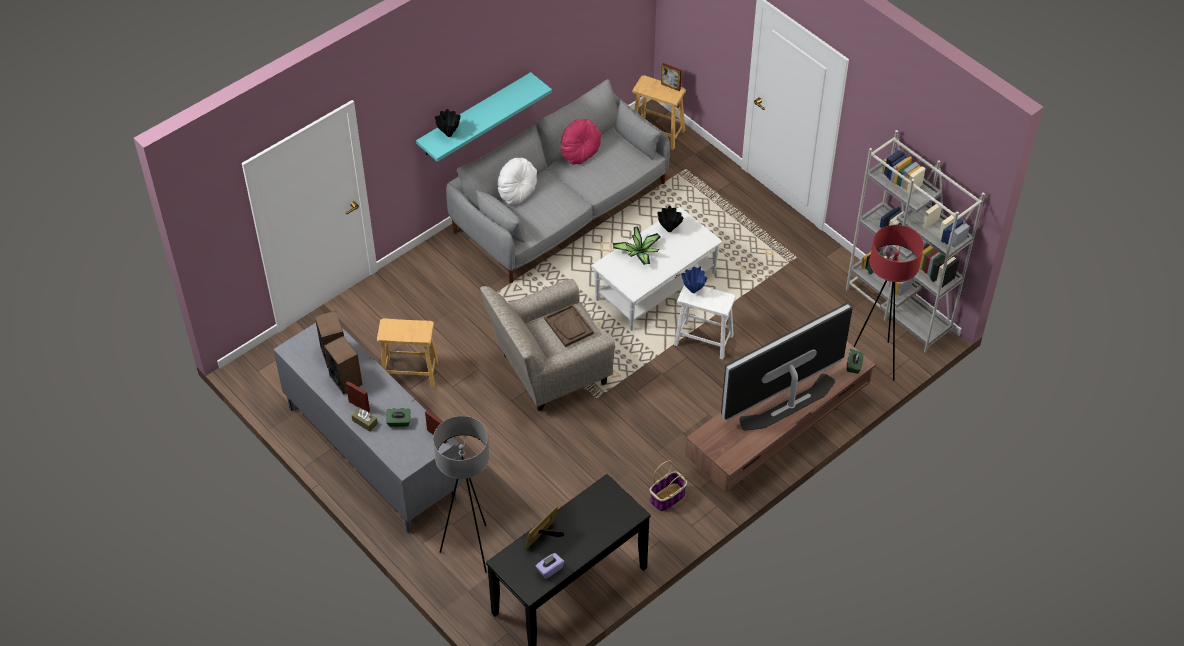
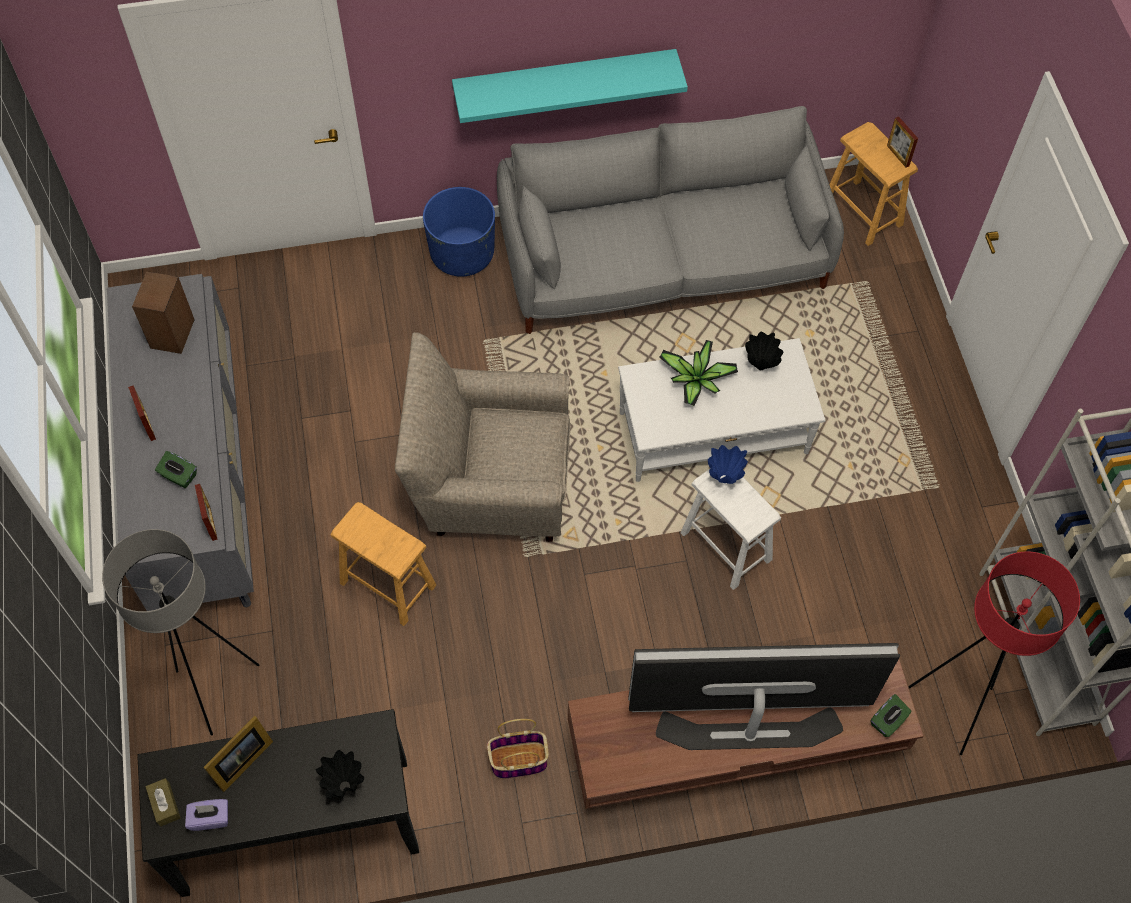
camera: 30 degrees right, 10 degrees up
(346, 380) = (159, 378): speaker -> none
(365, 422) = (137, 452): brown tissue box -> brown tissue box (165, 804)
(410, 372) = (318, 395): brown stool -> brown stool (387, 584)
(439, 258) = (462, 254): none -> blue planter
(449, 134) = (500, 91): black vase -> black vase (345, 785)
(517, 195) = (592, 217): white pillow -> none
(544, 537) = (239, 761): picture frame -> picture frame turned 150 degrees clockwise
(569, 326) = (522, 443): brown tray -> none
(580, 155) = (713, 199): pink pillow -> none

